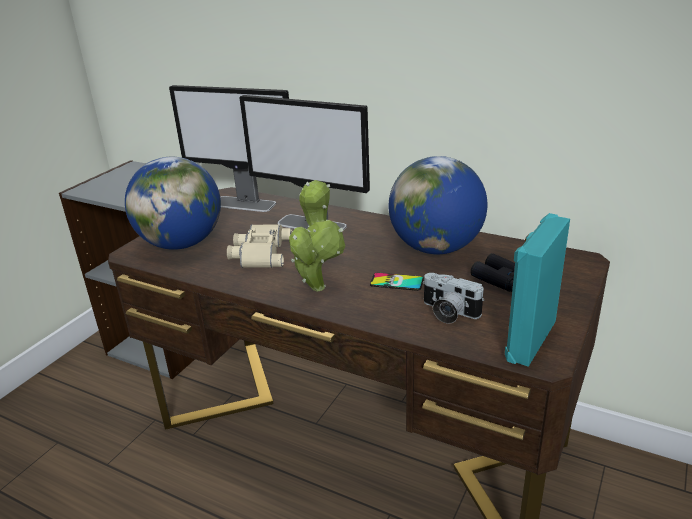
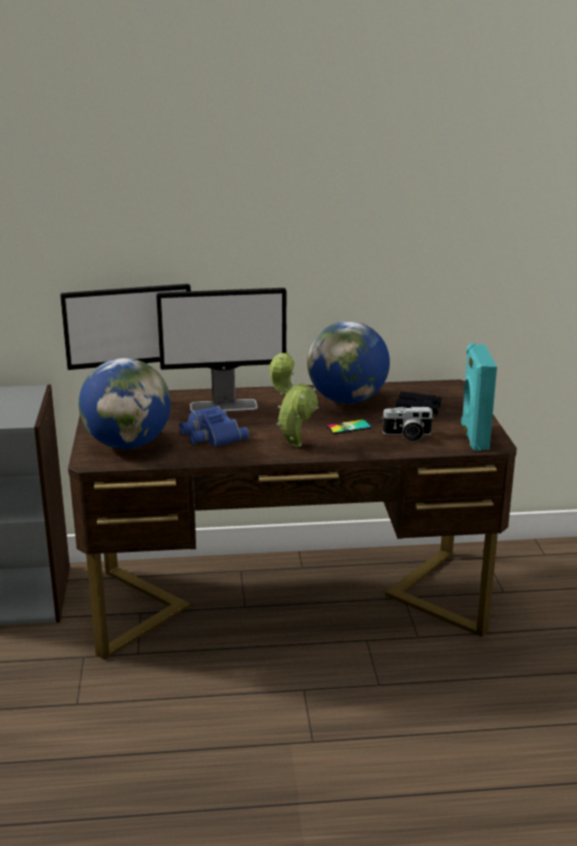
camera: 35 degrees left, 5 degrees down
(259, 252) = (210, 434): beige binoculars -> blue binoculars

